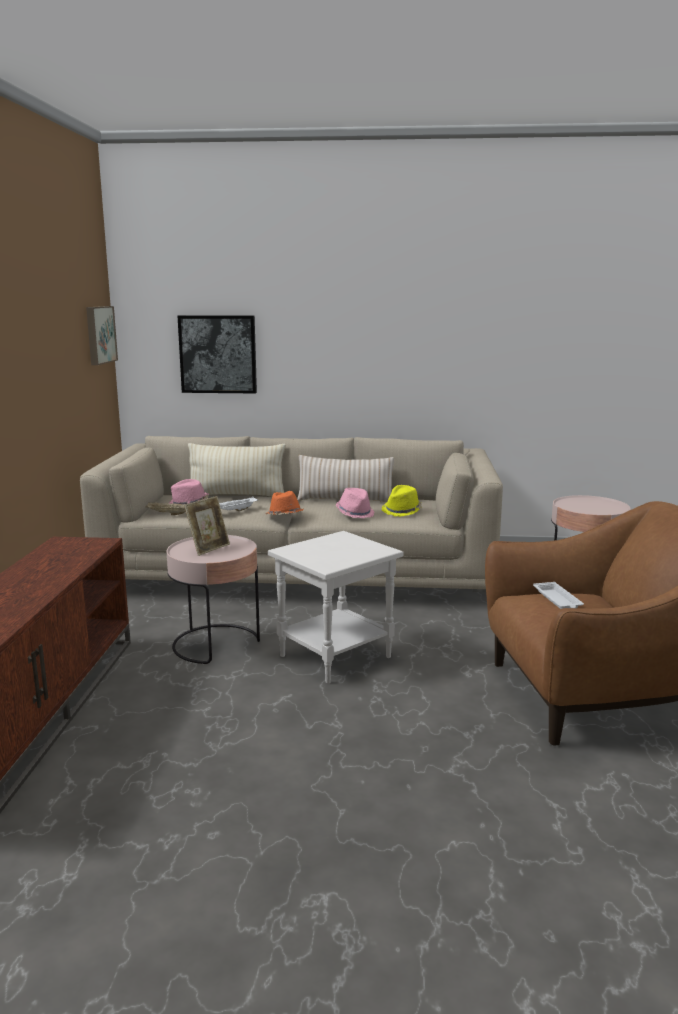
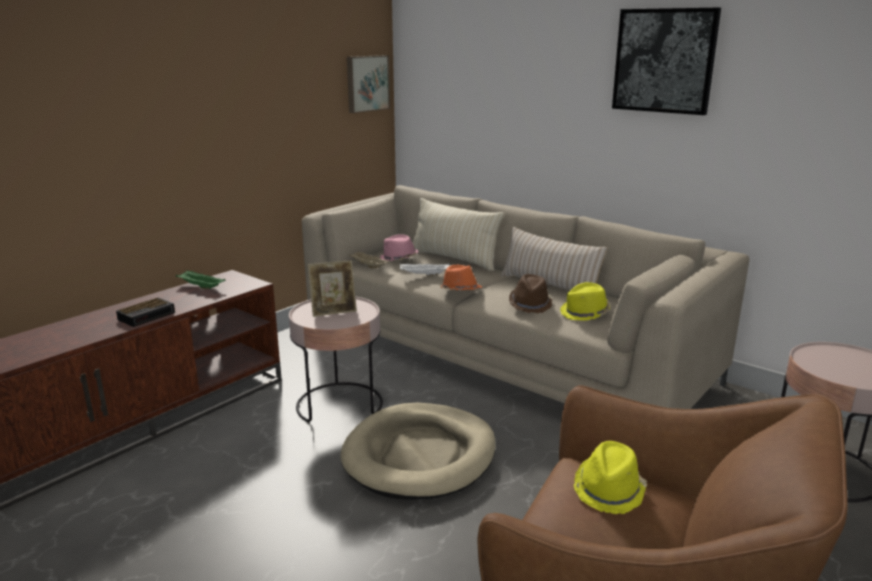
camera: 35 degrees right, 5 degrees up
(45, 585) = (147, 315): none -> alarm clock
(50, 554) = (200, 287): none -> green tray
(218, 354) = (474, 108): picture -> picture (664, 61)
(335, 656) = (420, 455): white side table -> beige dog bed
(355, 513) = (530, 304): pink hat -> brown hat
(558, 600) = (609, 490): white tray -> yellow hat

